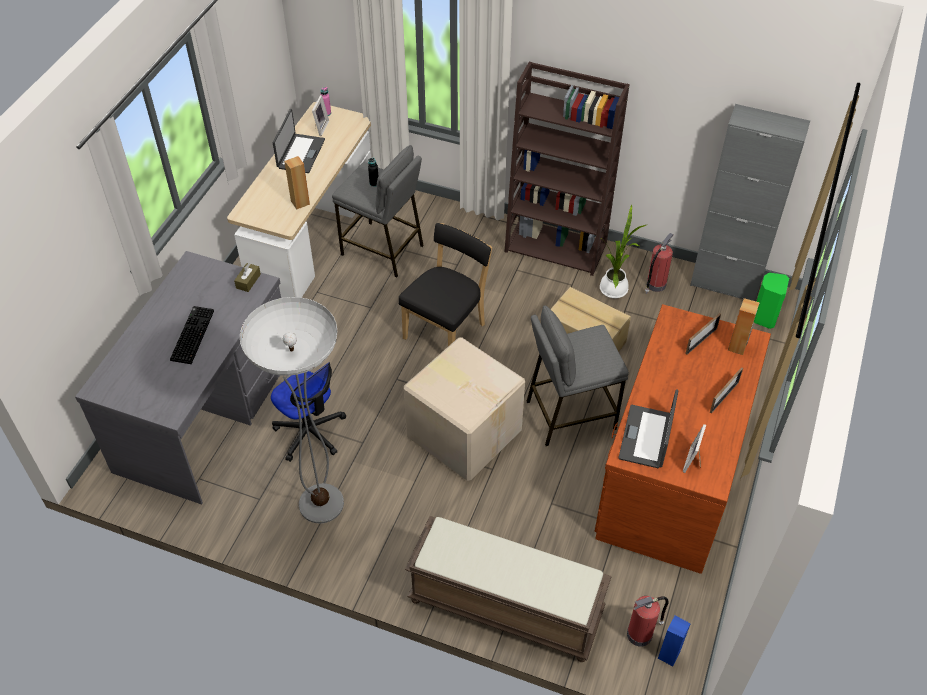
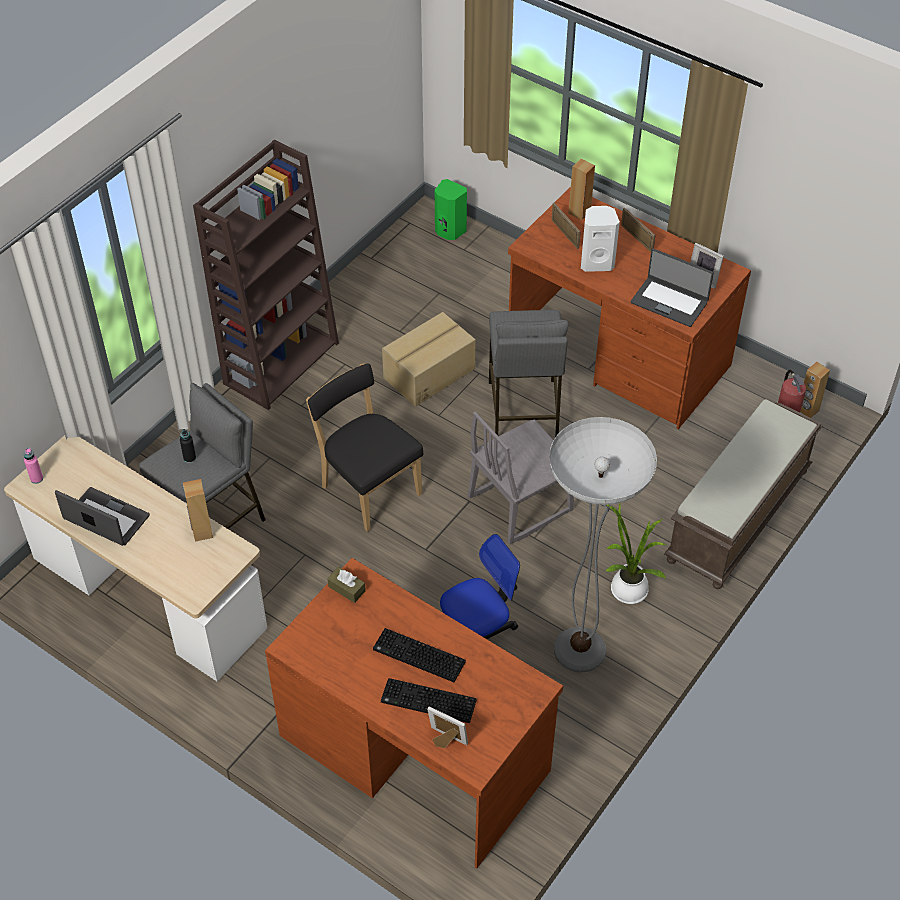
camera: 75 degrees left, 0 degrees up
(150, 349) = (427, 702): none -> keyboard
(207, 413) = (414, 751): grey desk -> brown desk
(319, 127) = (63, 490): picture frame -> picture frame (446, 741)
(464, 431) = (519, 503): cardboard box -> grey chair
(614, 287) = (363, 330): potted plant -> potted plant (626, 588)
(655, 285) = (373, 297): fire extinguisher -> none
(668, 655) = (807, 410): blue speaker -> brown speaker
(674, 371) = (596, 262): none -> white speaker
(725, 284) = (394, 245): grey cabinet -> none

